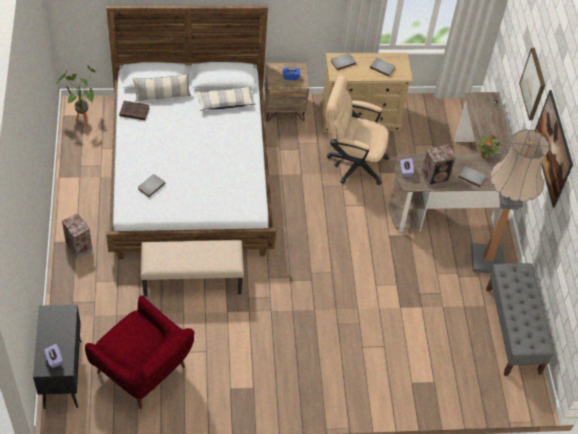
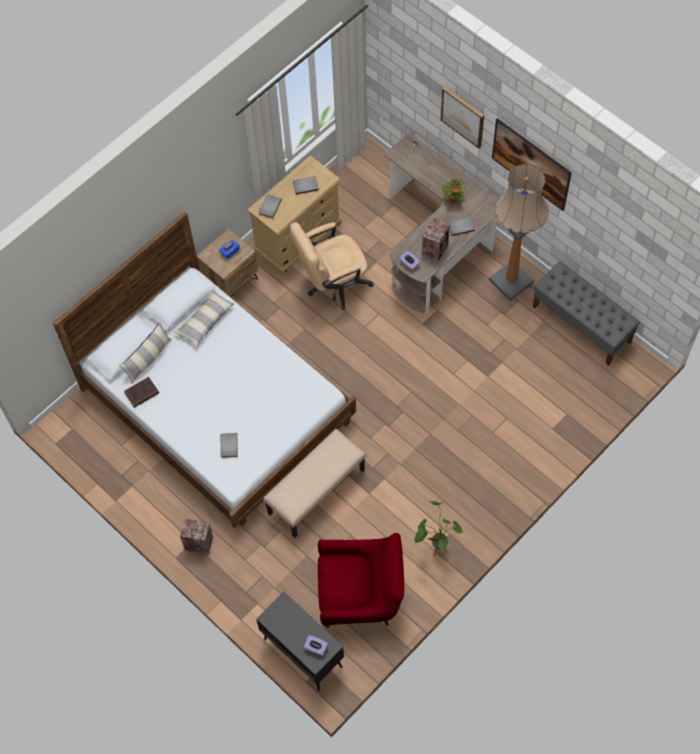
camera: 35 degrees left, 10 degrees up
(82, 119) = (75, 433): potted plant -> potted plant (435, 548)

